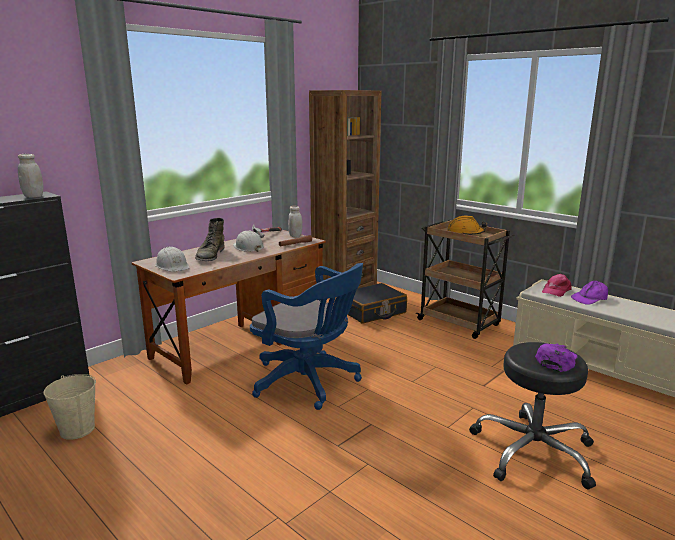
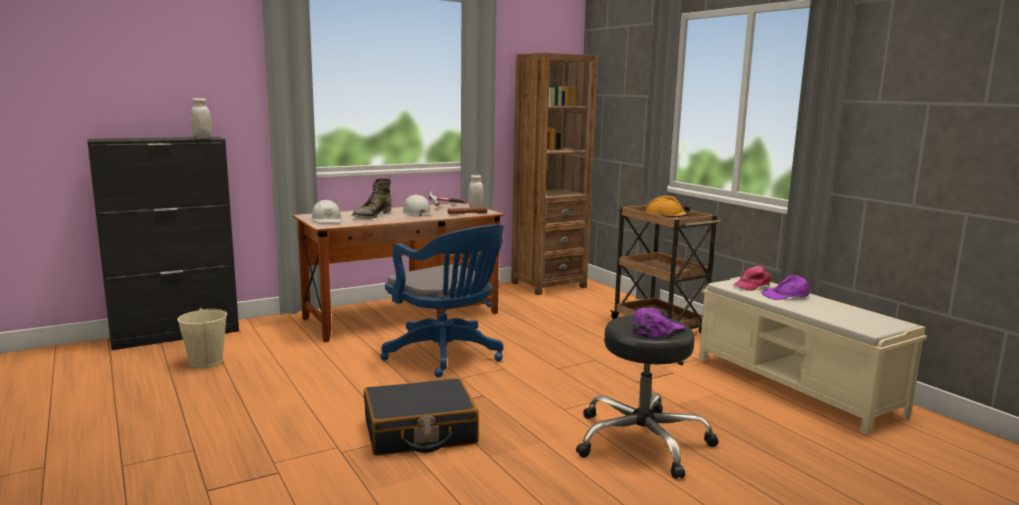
camera: 15 degrees right, 5 degrees down
(372, 312) = (564, 306): black suitcase -> black suitcase (420, 432)

